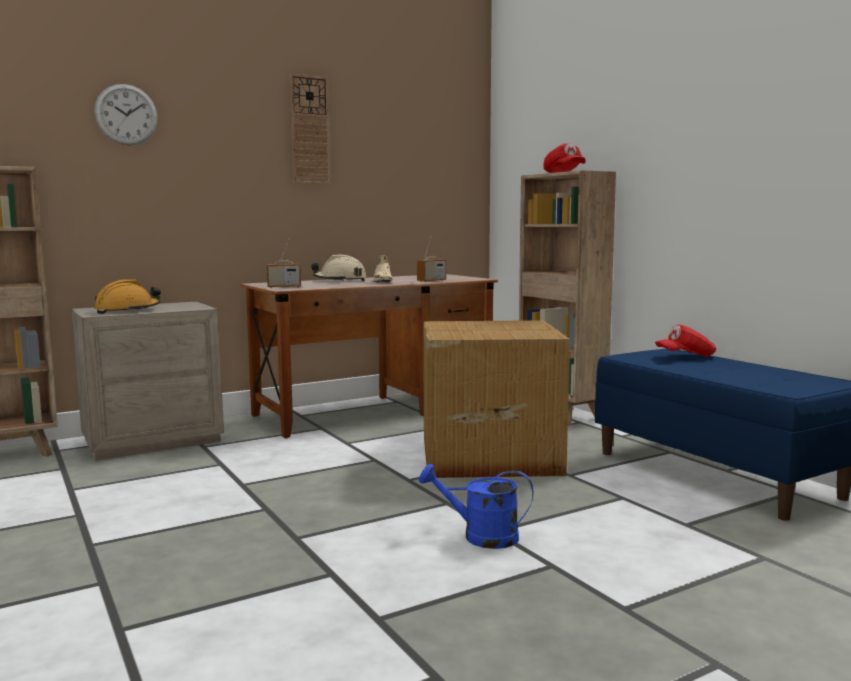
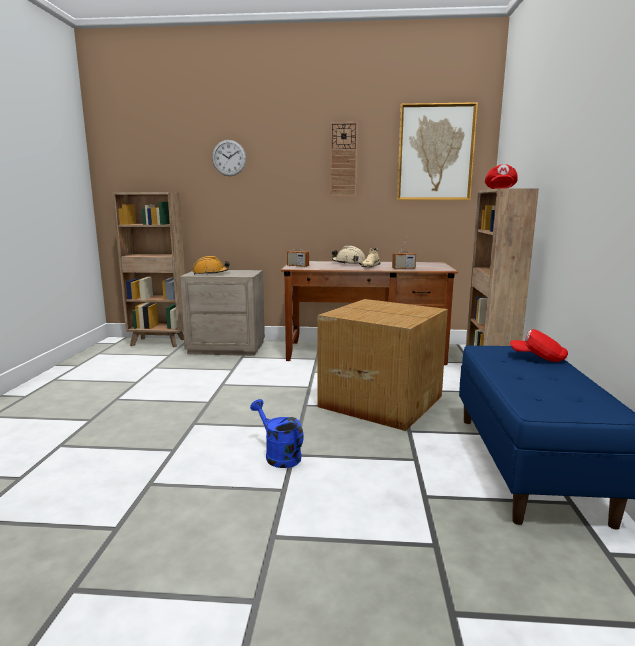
camera: 35 degrees right, 5 degrees up
(425, 129) = (435, 153): none -> picture

